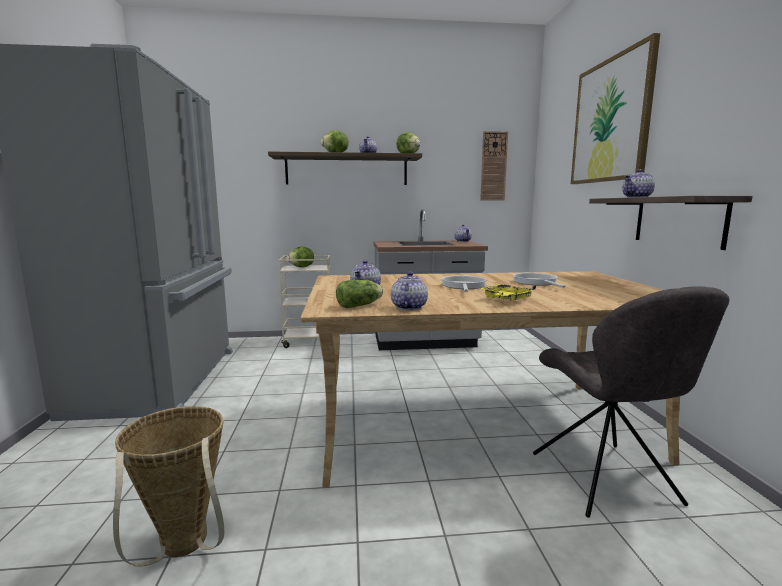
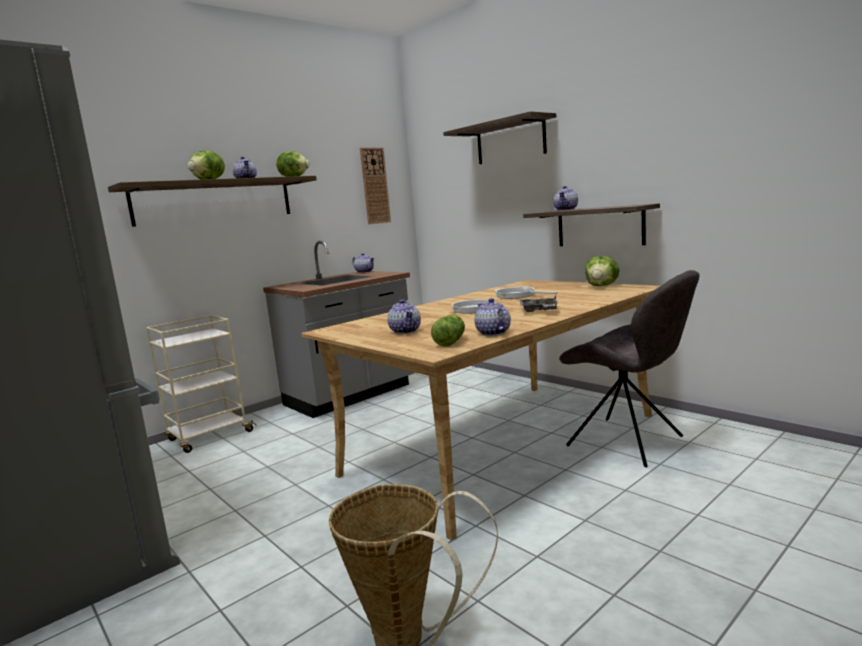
camera: 35 degrees left, 0 degrees up
(302, 267) = (185, 338): lettuce -> lettuce (602, 286)
(506, 299) = (539, 311): yellow tray -> grey tray
(610, 121) = (510, 141): picture -> shelf

